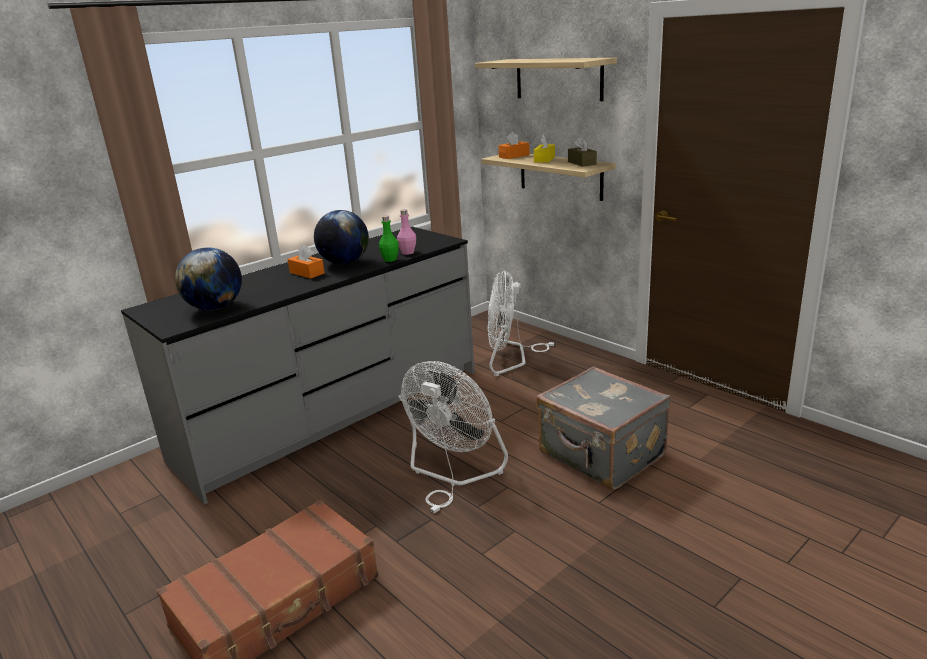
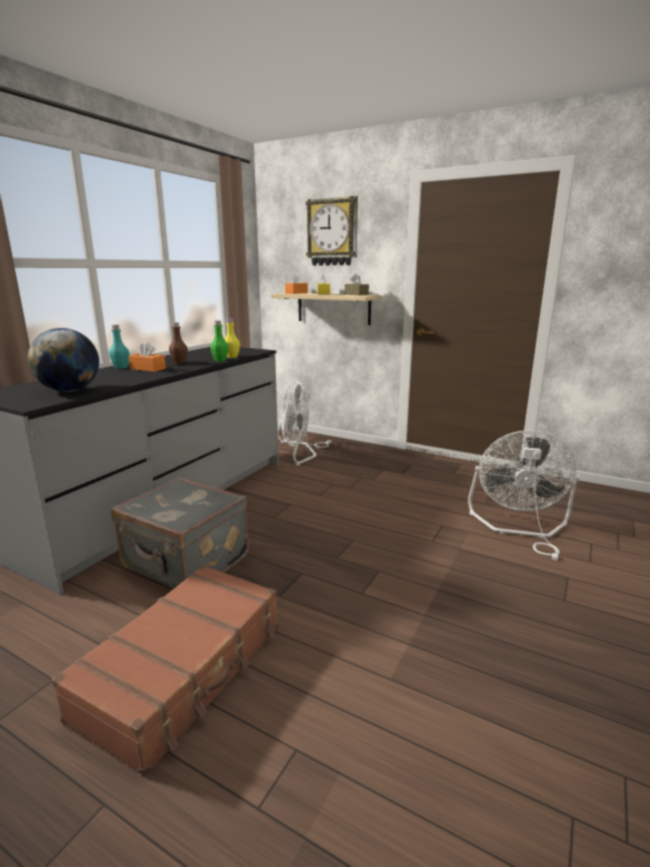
camera: 20 degrees left, 5 degrees down
(283, 269) = (121, 367): none -> turquoise bottle
(344, 263) = (179, 363): globe -> brown bottle
(408, 252) = (232, 356): pink bottle -> yellow bottle
(447, 471) = (295, 535): white fan -> white fan (523, 528)
(558, 79) = (332, 232): shelf -> wall clock
(601, 455) = (412, 509): grey suitcase -> grey suitcase (185, 563)

